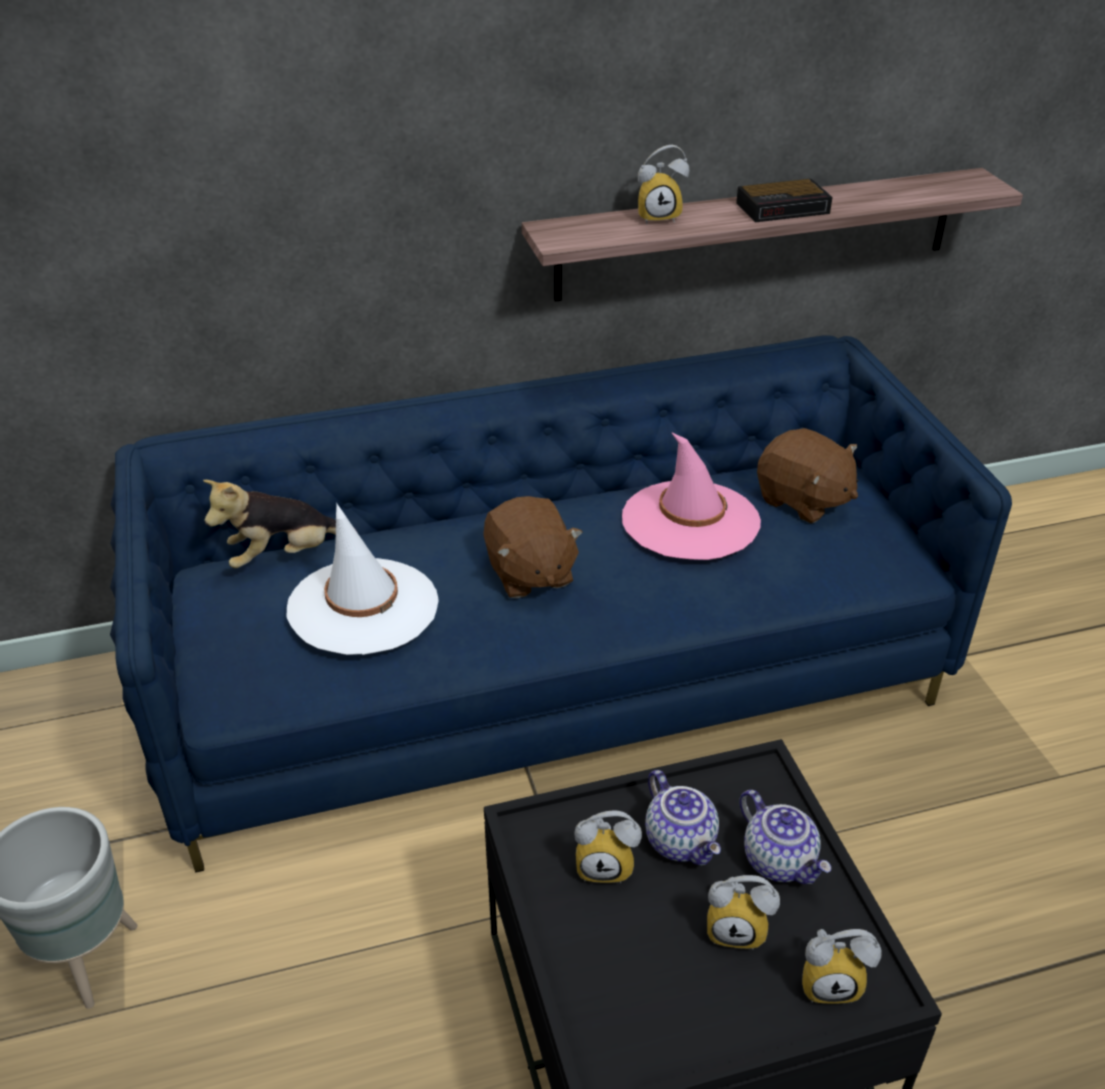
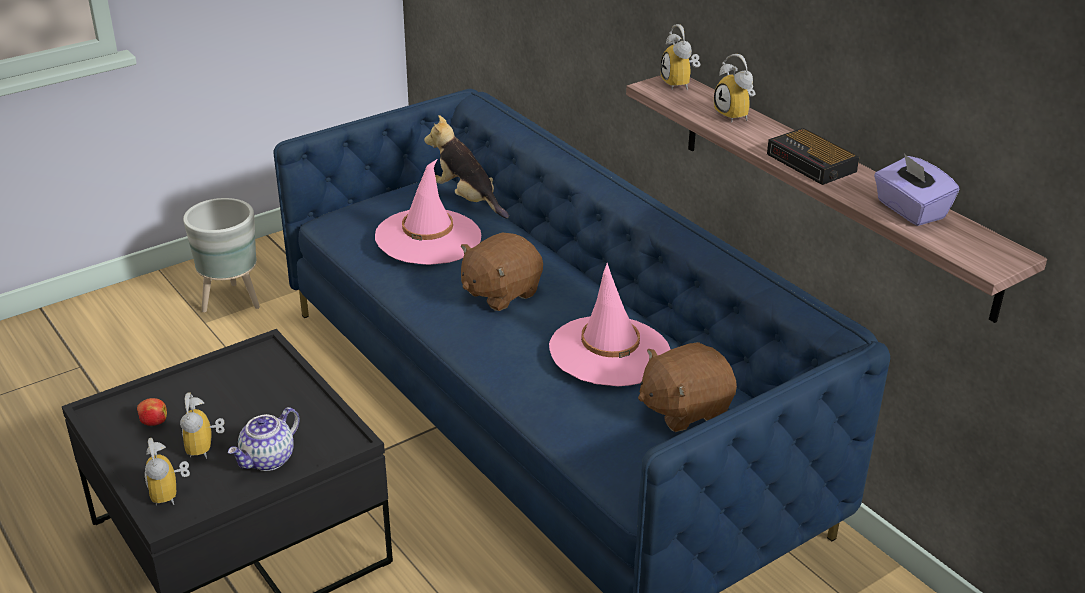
camera: 70 degrees right, 5 degrees down
(363, 606) = (428, 237): white hat -> pink hat
(606, 865) = (245, 386): alarm clock -> alarm clock (681, 84)
(656, 989) = (153, 422): none -> apple
(682, 841) = (273, 414): teapot -> none
(803, 500) = (684, 409): brown plush toy -> brown plush toy turned 45 degrees clockwise
(890, 192) = (910, 210): none -> purple tissue box

